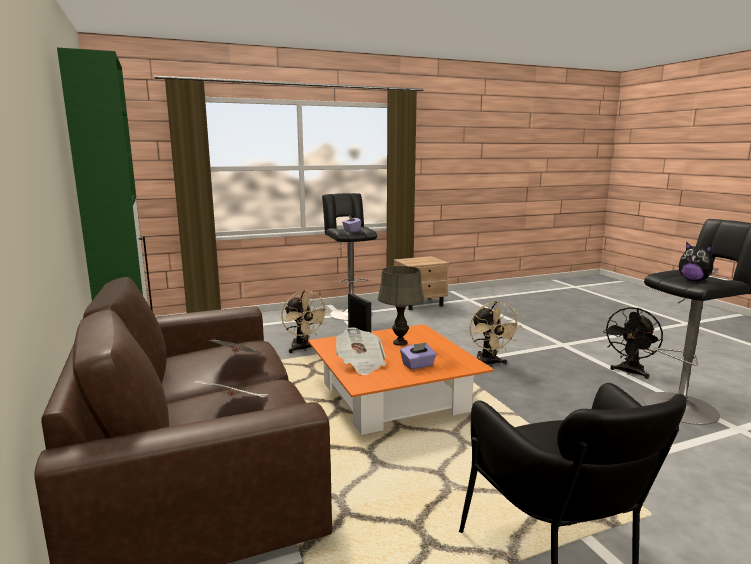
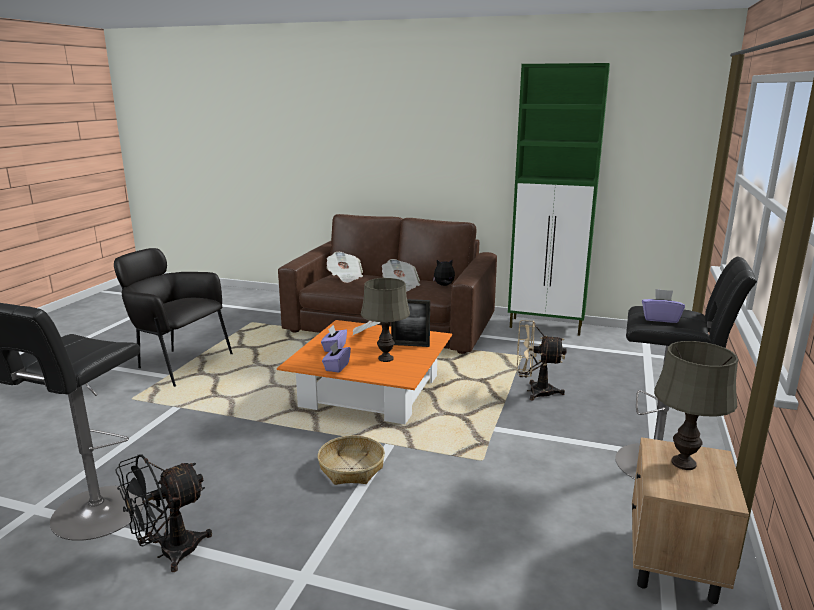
camera: 130 degrees right, 5 degrees up
(417, 261) = (683, 463): none -> grey table lamp
(446, 351) = (336, 367): none -> purple tissue box
(489, 364) = (351, 469): beige fan -> basket
(629, 372) = (169, 553): black fan -> black fan turned 120 degrees counterclockwise
(694, 280) = (78, 345): plush toy -> plush toy (444, 285)

